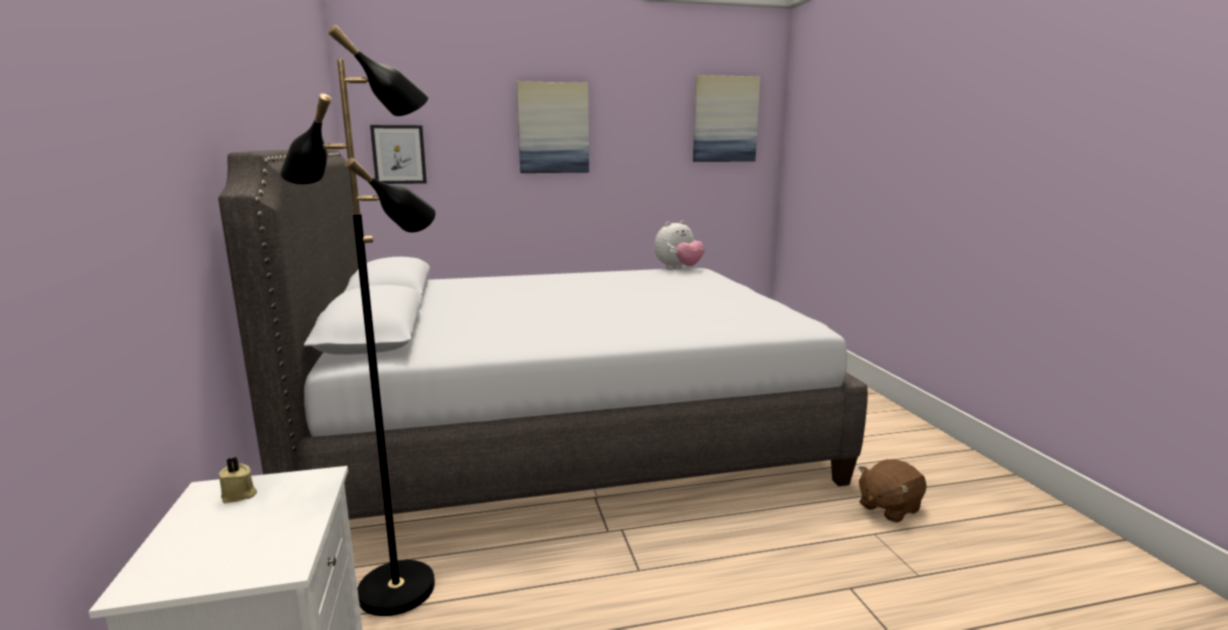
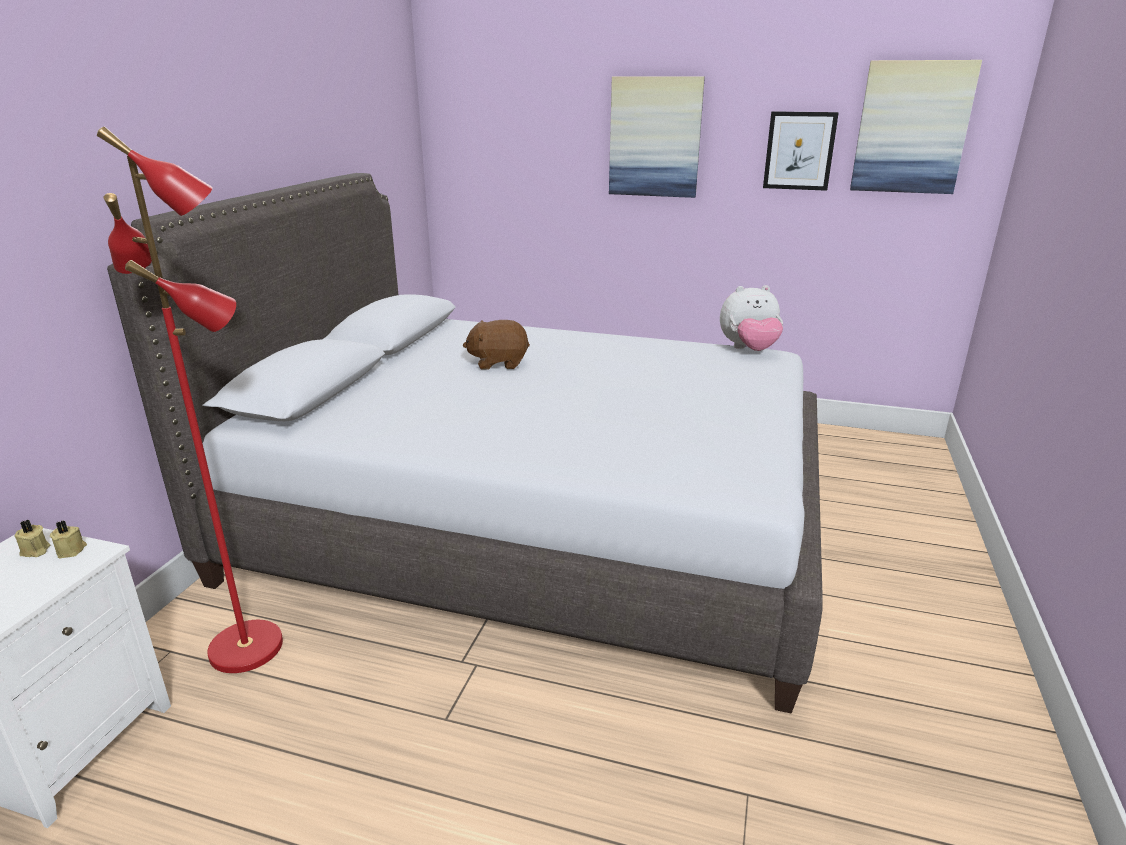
camera: 30 degrees right, 10 degrees up
(286, 484) = (72, 550): none -> beige candle
(398, 588) = (248, 646): black floor lamp -> red floor lamp
(399, 154) = (479, 165): picture -> picture (799, 151)
(888, 507) = (809, 767): brown plush toy -> brown plush toy (498, 363)

